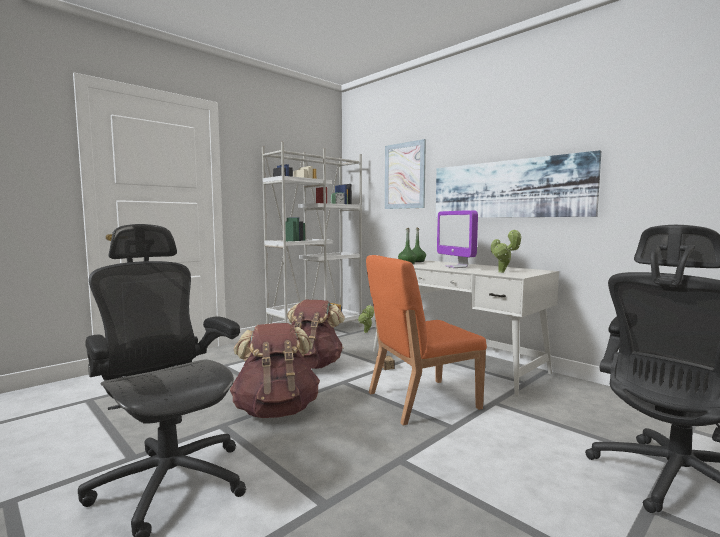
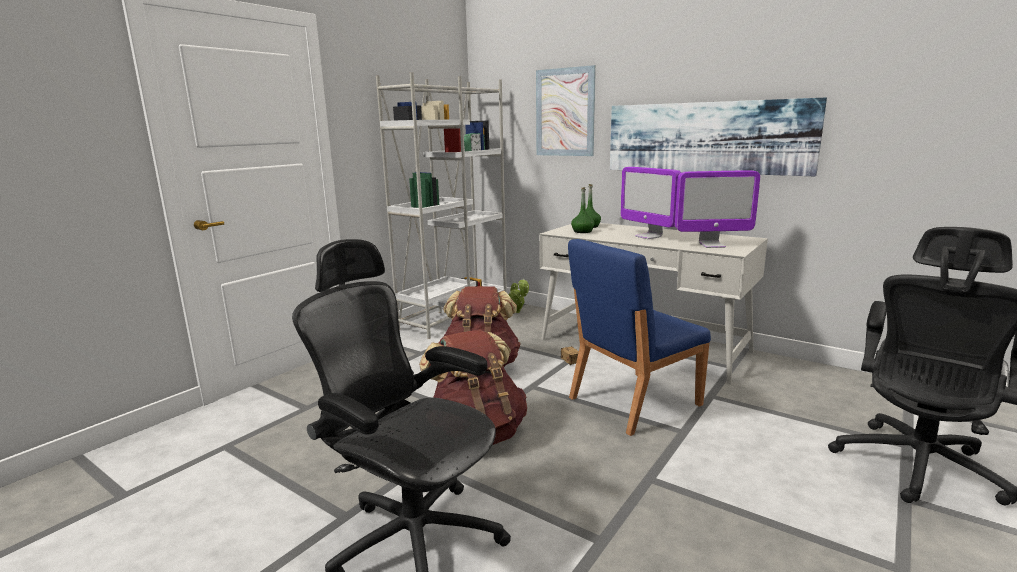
camera: 10 degrees left, 10 degrees up
(421, 400) = (632, 401): orange chair -> blue chair
(503, 272) = (712, 245): potted plant -> monitor

